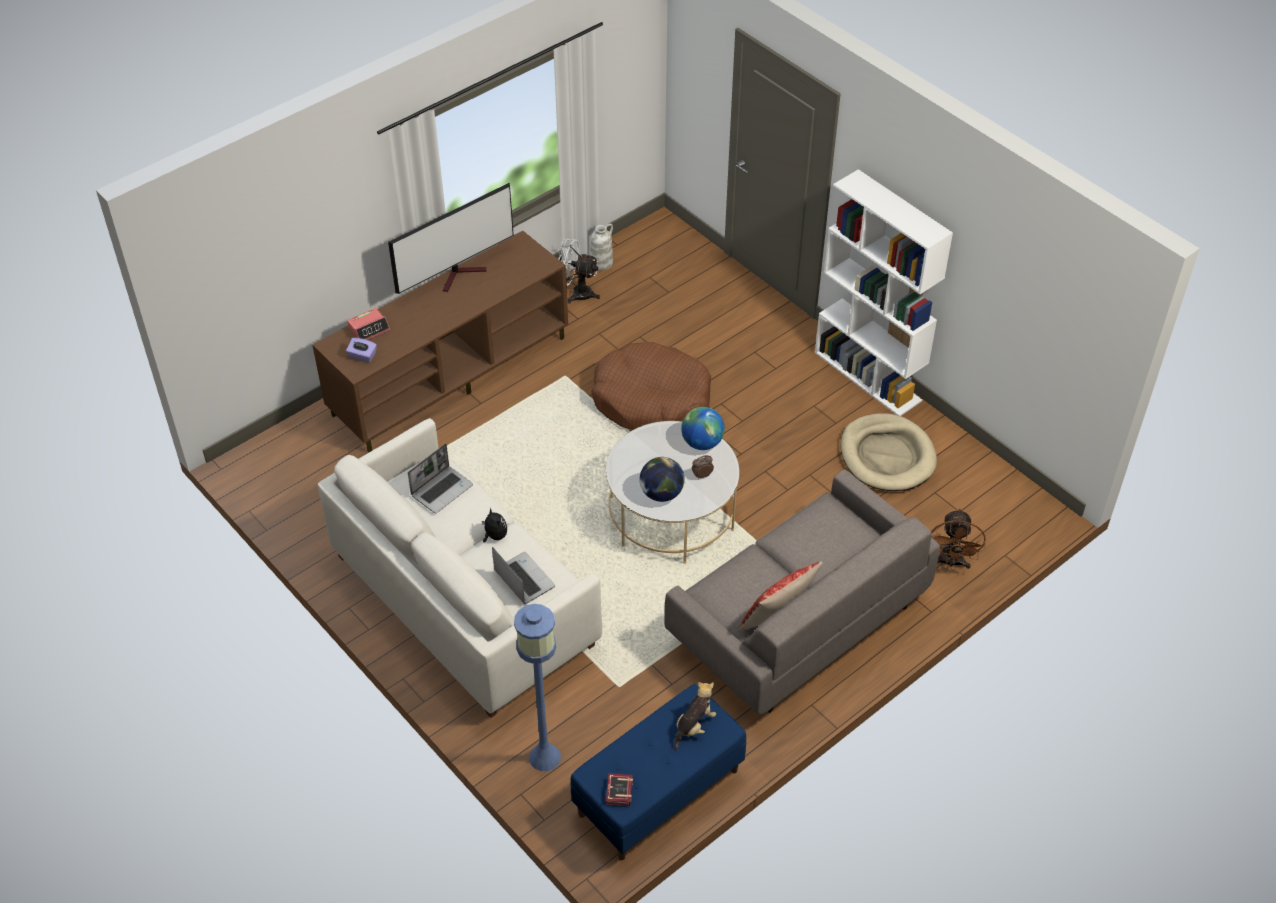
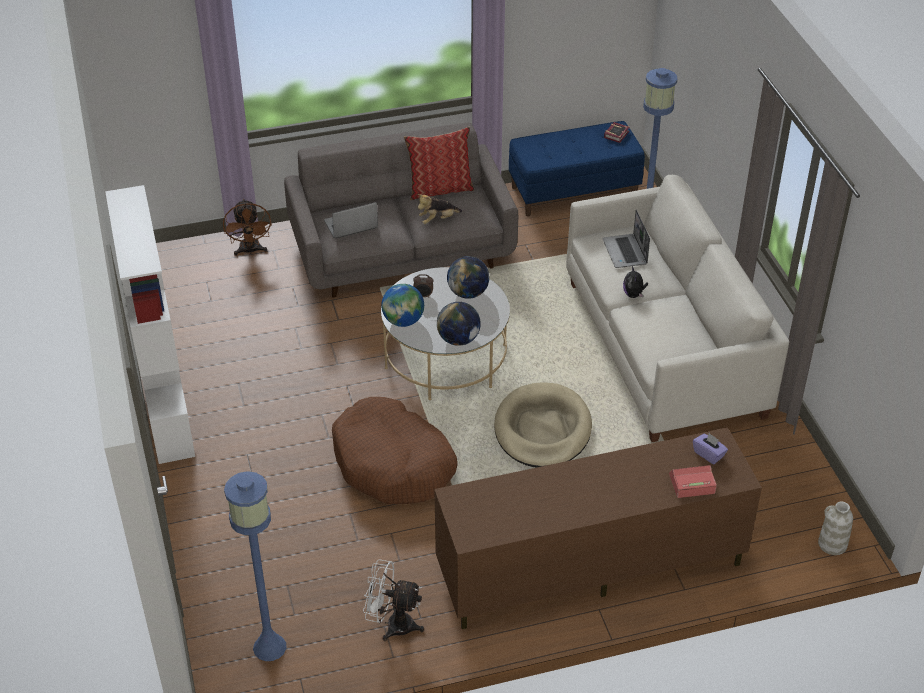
camera: 155 degrees left, 5 degrees down
(442, 490) = (666, 339): laptop -> laptop (350, 225)
(461, 274) = (560, 518): television -> none
(576, 293) = (392, 624): white fan -> white fan turned 150 degrees clockwise
(601, 262) = (336, 658): white vase -> white vase (832, 544)
(640, 442) = (458, 339): none -> globe
(651, 254) = (270, 647): none -> blue floor lamp
(694, 726) = (544, 150): plush toy -> plush toy (438, 220)
(887, 456) = (221, 340): beige dog bed -> beige dog bed (542, 429)
(951, 563) = (250, 251): brown fan -> brown fan turned 135 degrees clockwise

